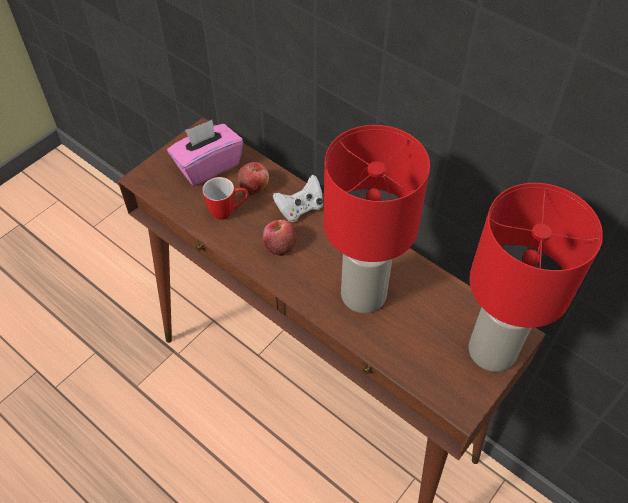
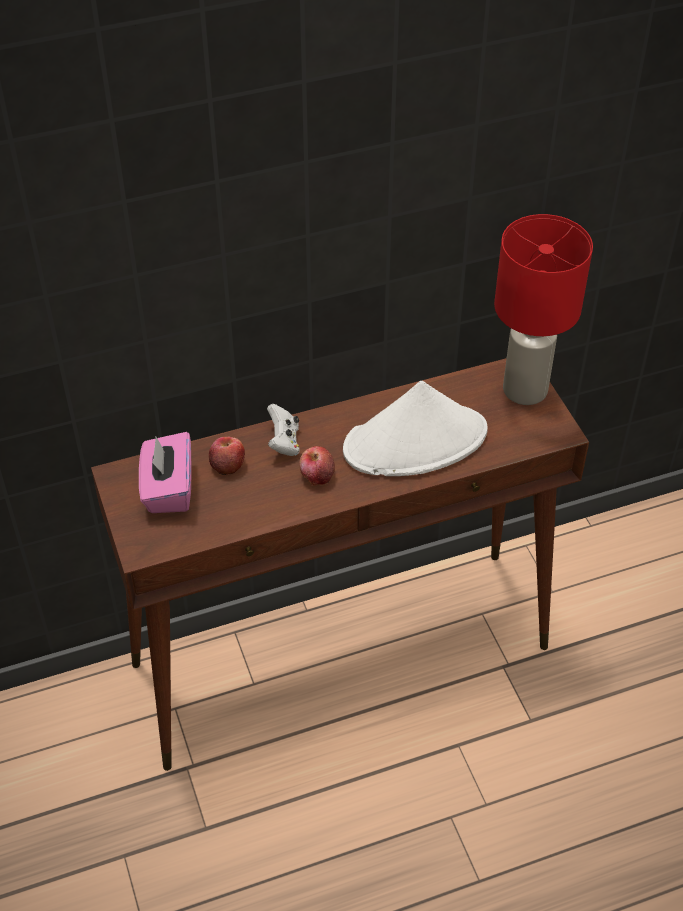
camera: 60 degrees left, 5 degrees down
(228, 211) = (244, 497): mug -> none
(364, 295) = (416, 441): red table lamp -> white hat

